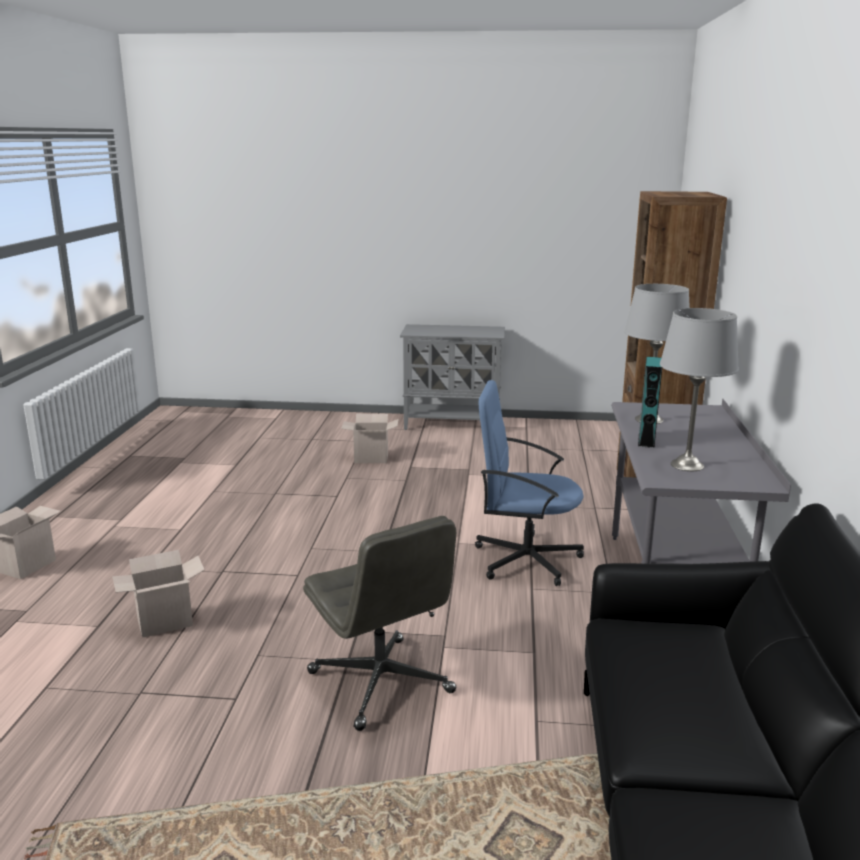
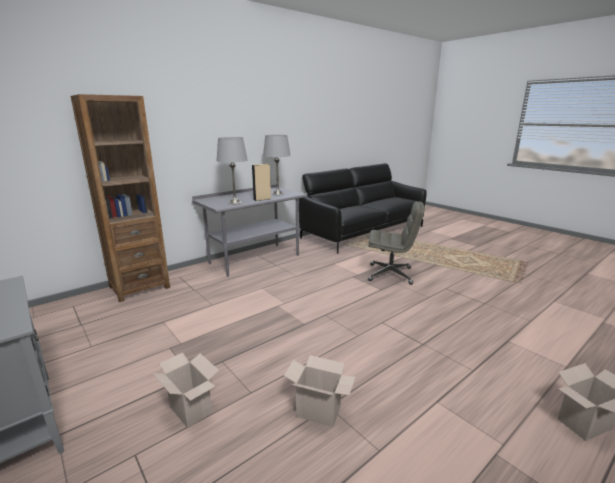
camera: 135 degrees left, 0 degrees up
(163, 624) = (469, 326): cardboard box -> cardboard box (320, 411)
(382, 683) = (391, 274): grey office chair -> grey office chair turned 90 degrees clockwise
(525, 559) = (276, 284): blue office chair -> none
(646, 440) = (262, 199): turquoise speaker -> beige speaker

